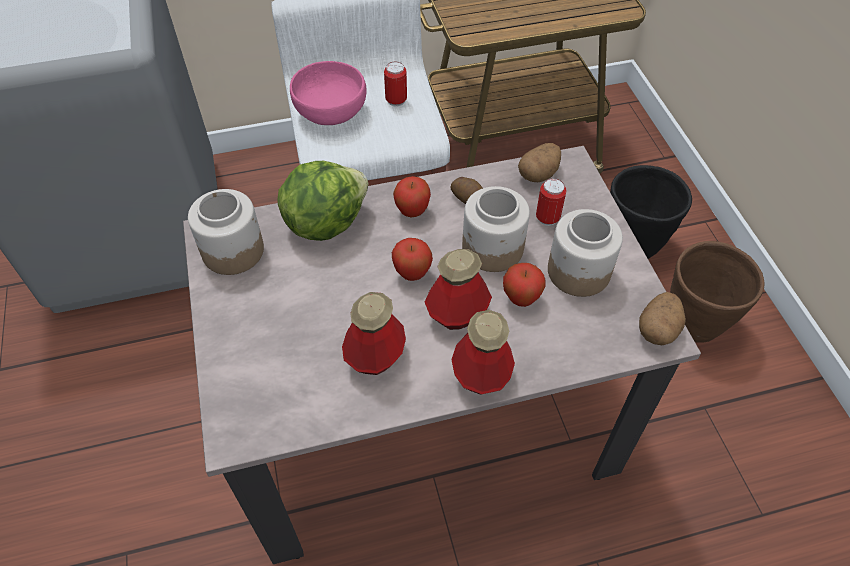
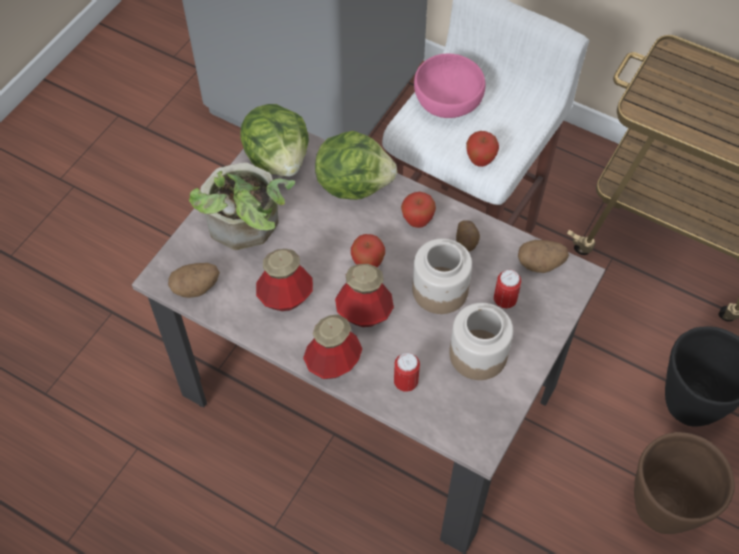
camera: 45 degrees right, 5 degrees up
(232, 250) = (278, 159): jar -> lettuce
(268, 328) = (246, 228): none -> potted plant
(396, 101) = (505, 126): can -> can (405, 382)
(521, 299) = (416, 339): apple -> apple (480, 161)
(658, 329) = (481, 437): potato -> potato (196, 287)

